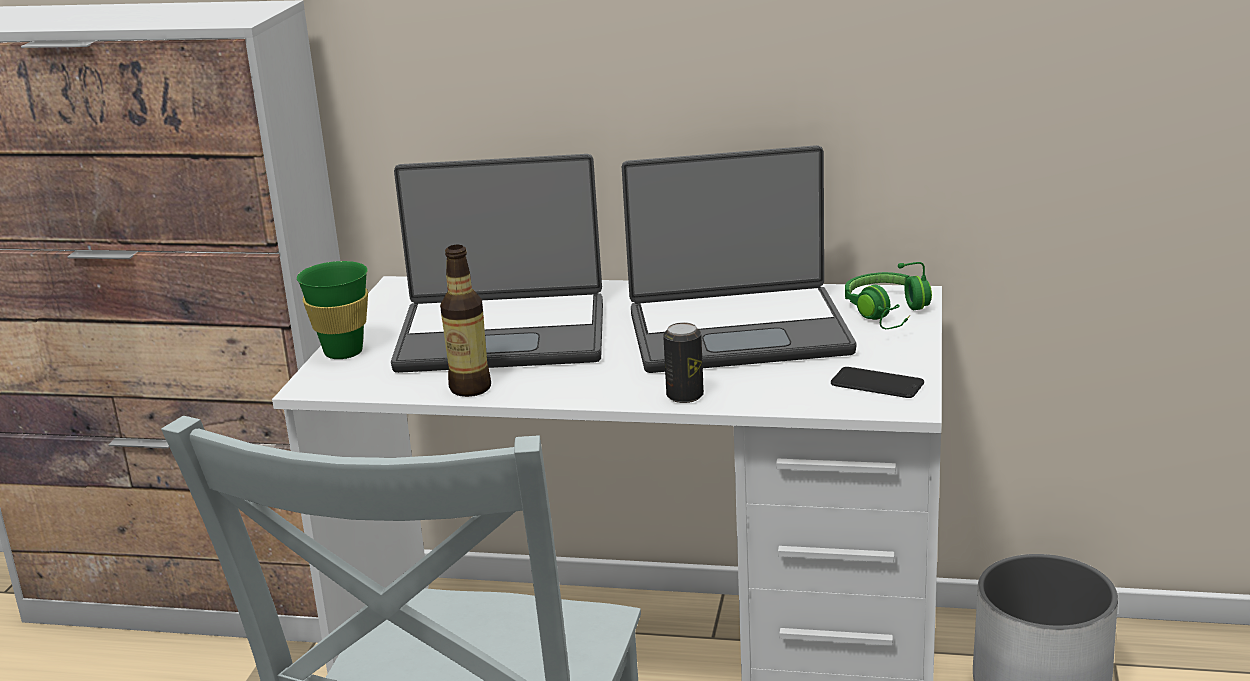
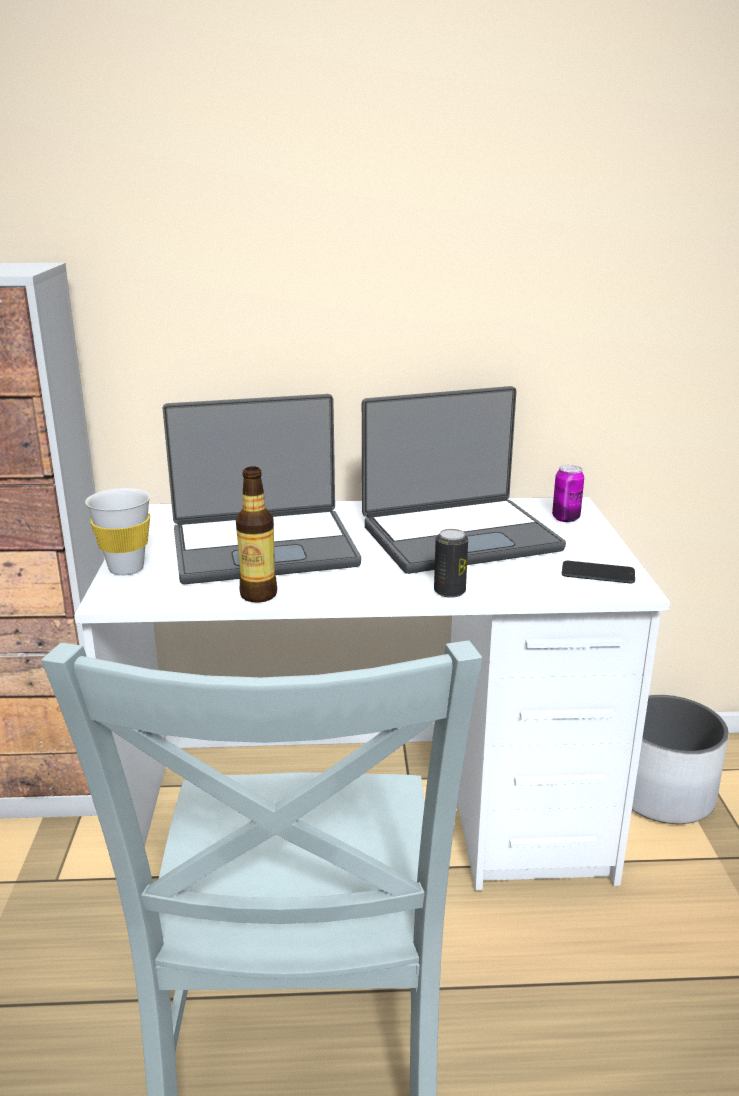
camera: 15 degrees left, 0 degrees up
(343, 352) = (126, 569): green cup -> white cup
(888, 313) = (565, 518): green headphones -> can

